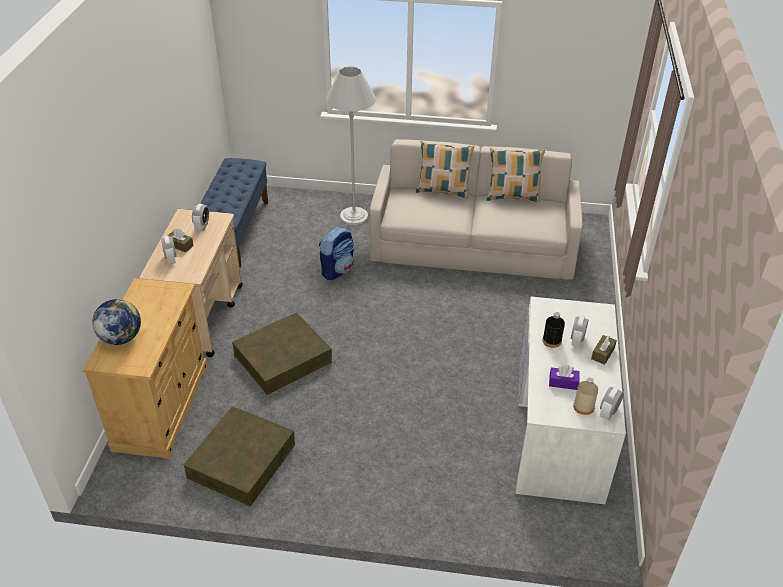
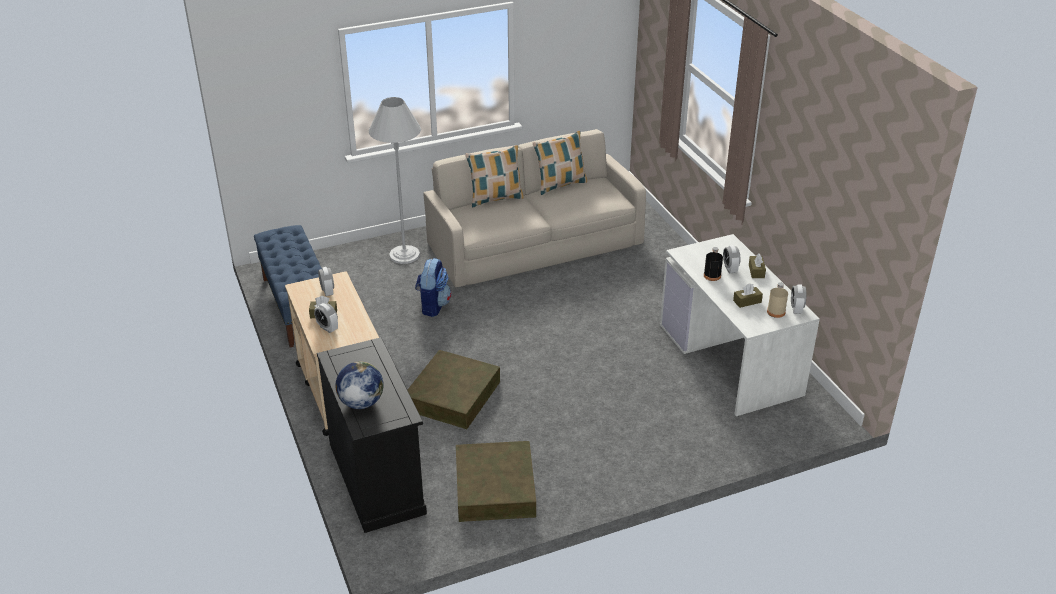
camera: 30 degrees left, 5 degrees down
(162, 406) = (377, 478): beige cabinet -> black cabinet
(563, 382) = (747, 301): purple tissue box -> brown tissue box

